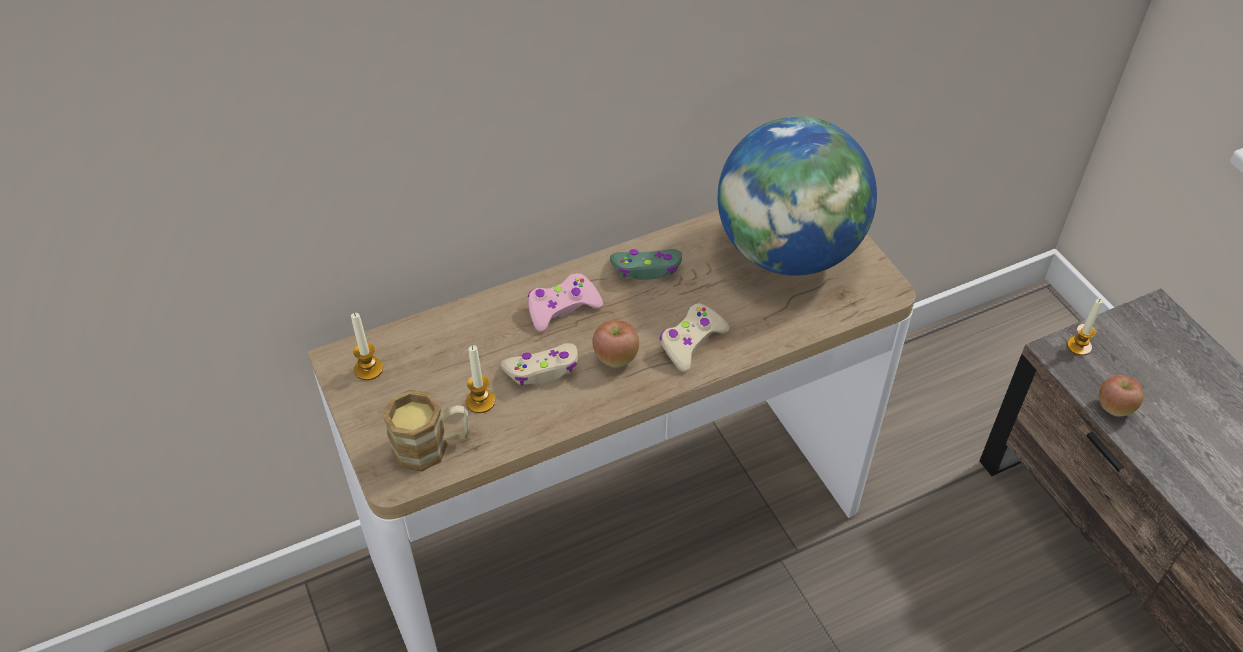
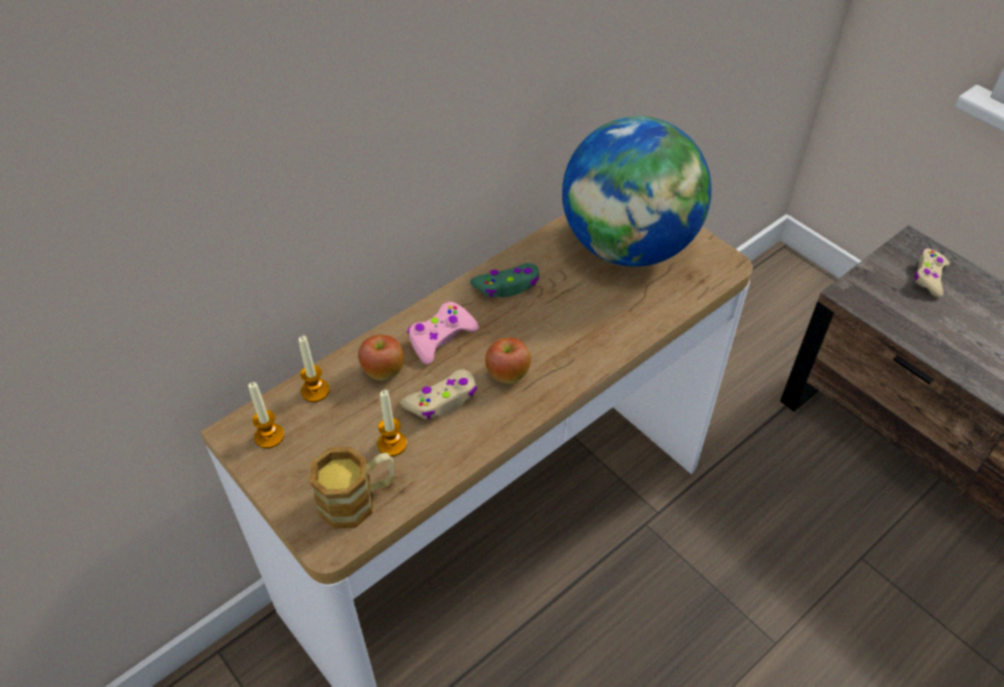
camera: 15 degrees left, 0 degrees up
(691, 342) = (572, 345): beige game controller -> beige game controller (929, 277)
(1079, 346) = (863, 285): candle -> candle (315, 391)
(1114, 408) = (910, 331): apple -> apple (383, 371)

